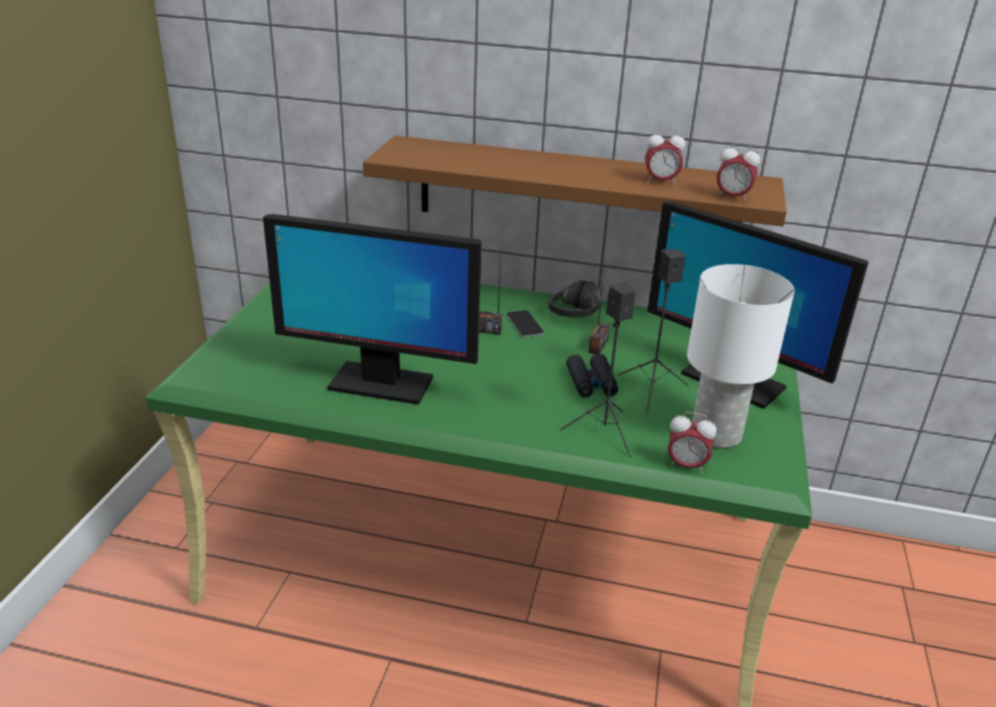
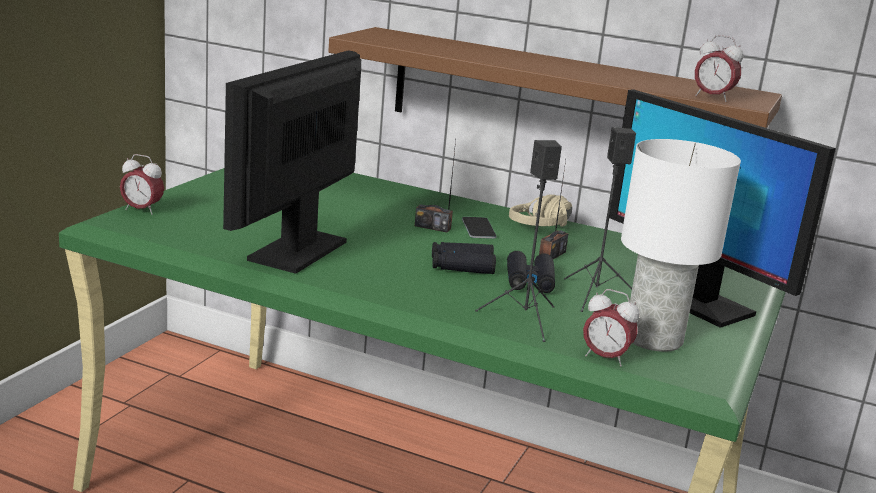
camera: 10 degrees right, 10 degrees down
(380, 383) = (299, 251): monitor -> monitor turned 90 degrees clockwise
(528, 375) = (462, 266): none -> black binoculars
(585, 315) = (550, 230): black headphones -> beige headphones
(660, 182) = (639, 81): alarm clock -> alarm clock (142, 210)

